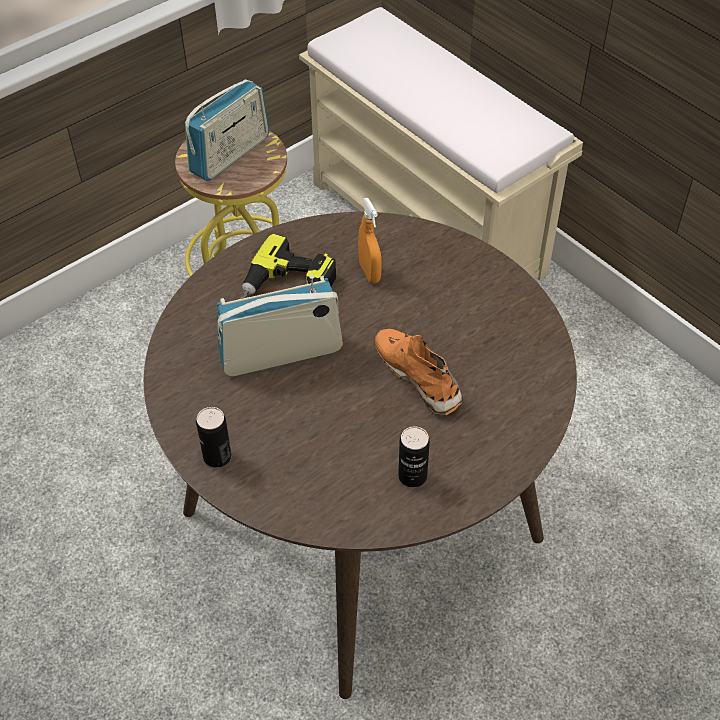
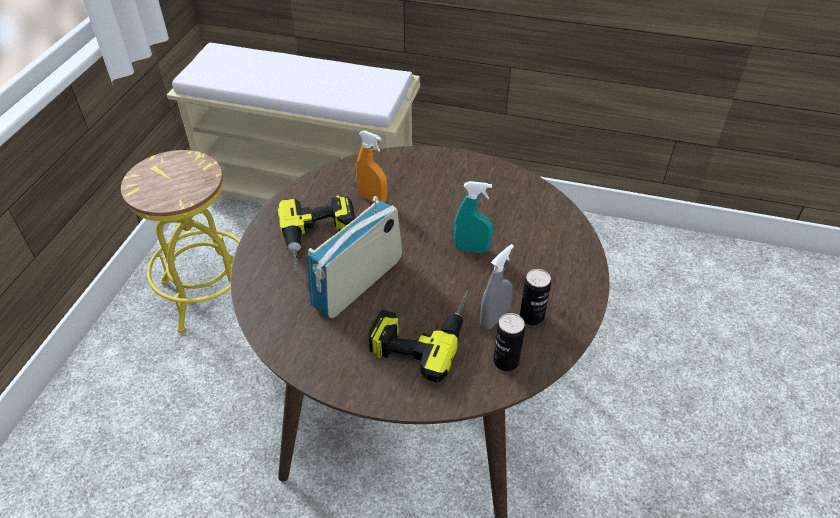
camera: 35 degrees left, 5 degrees down
(217, 456) = (376, 382): can -> can (506, 361)
(230, 155) = (170, 178): radio -> none
(298, 431) = (422, 330): none -> power drill
(374, 458) = (494, 319): none -> grey spray bottle
(418, 376) = (472, 249): orange shoe -> turquoise spray bottle

